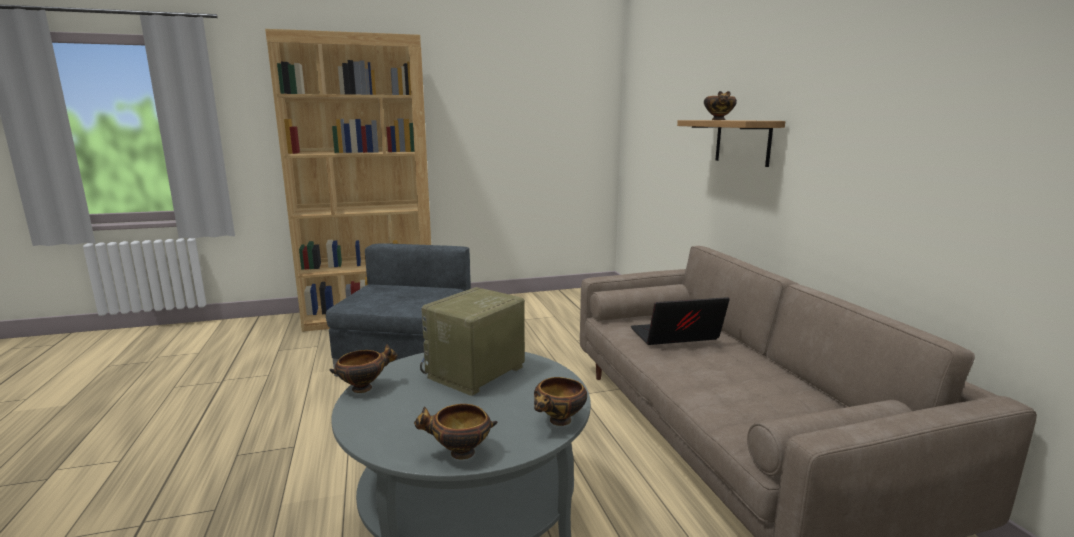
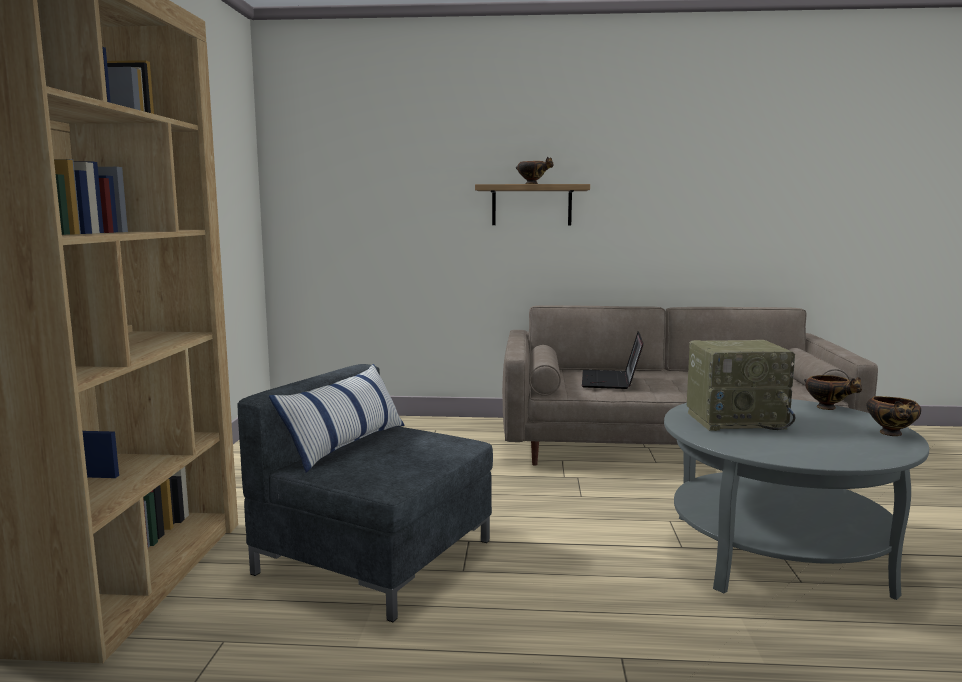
camera: 70 degrees left, 5 degrees down
(364, 387) = (773, 457): bowl -> none
(411, 287) = (345, 444): none -> pillow
(475, 373) = (736, 420): radio -> radio turned 60 degrees counterclockwise

